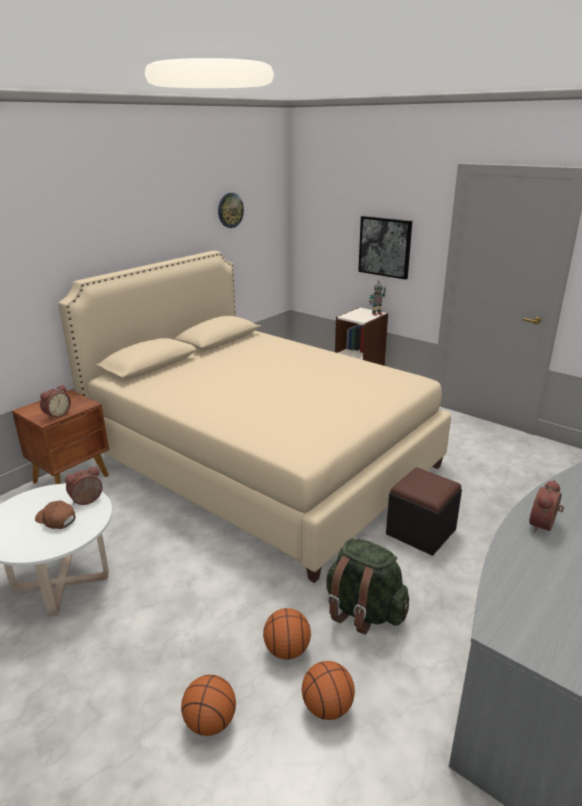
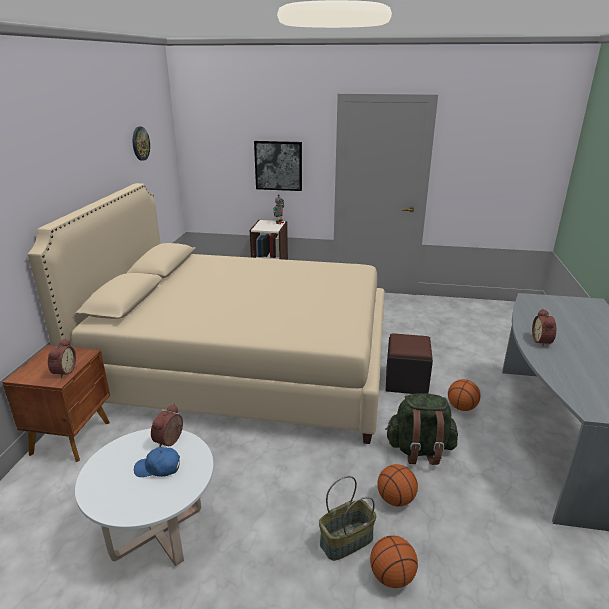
camera: 30 degrees left, 0 degrees up
(56, 520) = (158, 468): brown cap -> blue cap
(200, 667) = (346, 541): none -> basket
(327, 707) = (456, 524): basketball -> basketball (461, 407)

